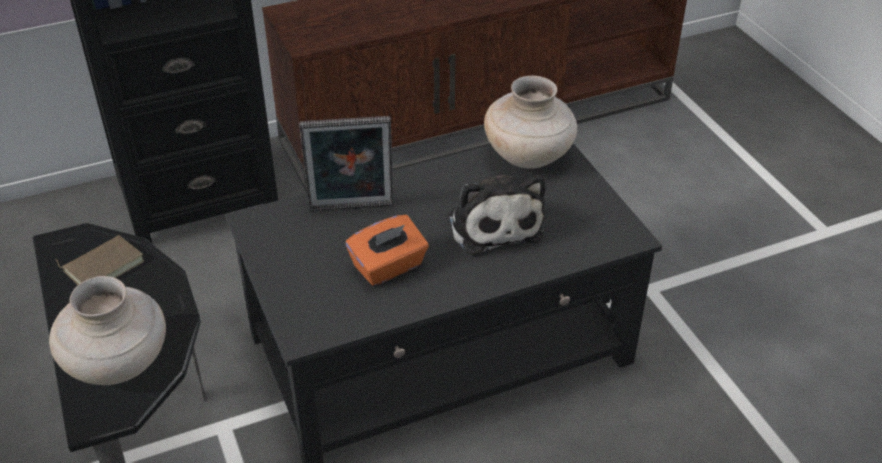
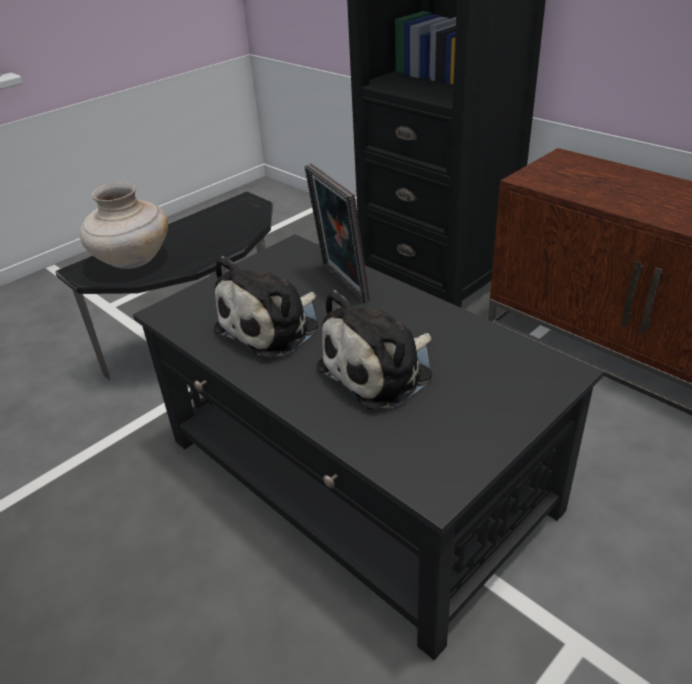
camera: 70 degrees right, 5 degrees down
(103, 265) = (230, 221): brown book -> none
(388, 267) = (273, 327): orange tissue box -> plush toy
(529, 157) = (518, 363): beige vase -> none

